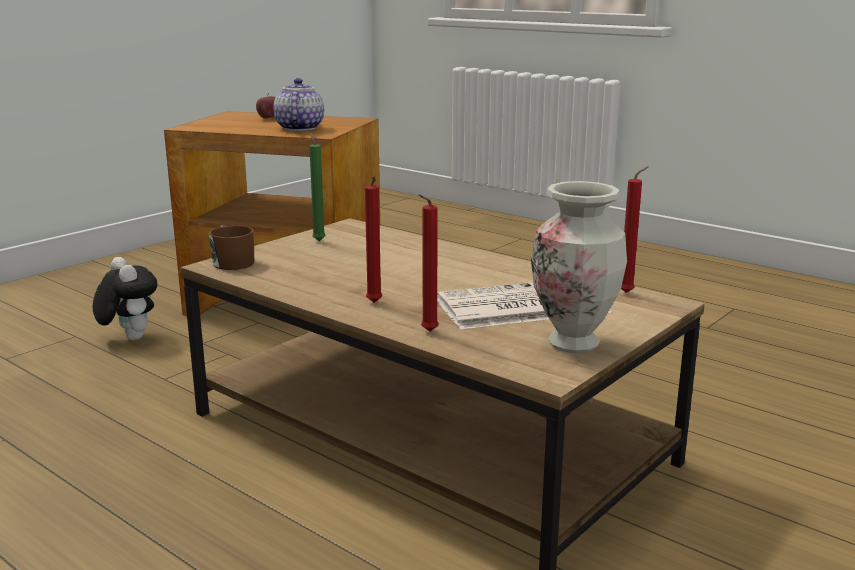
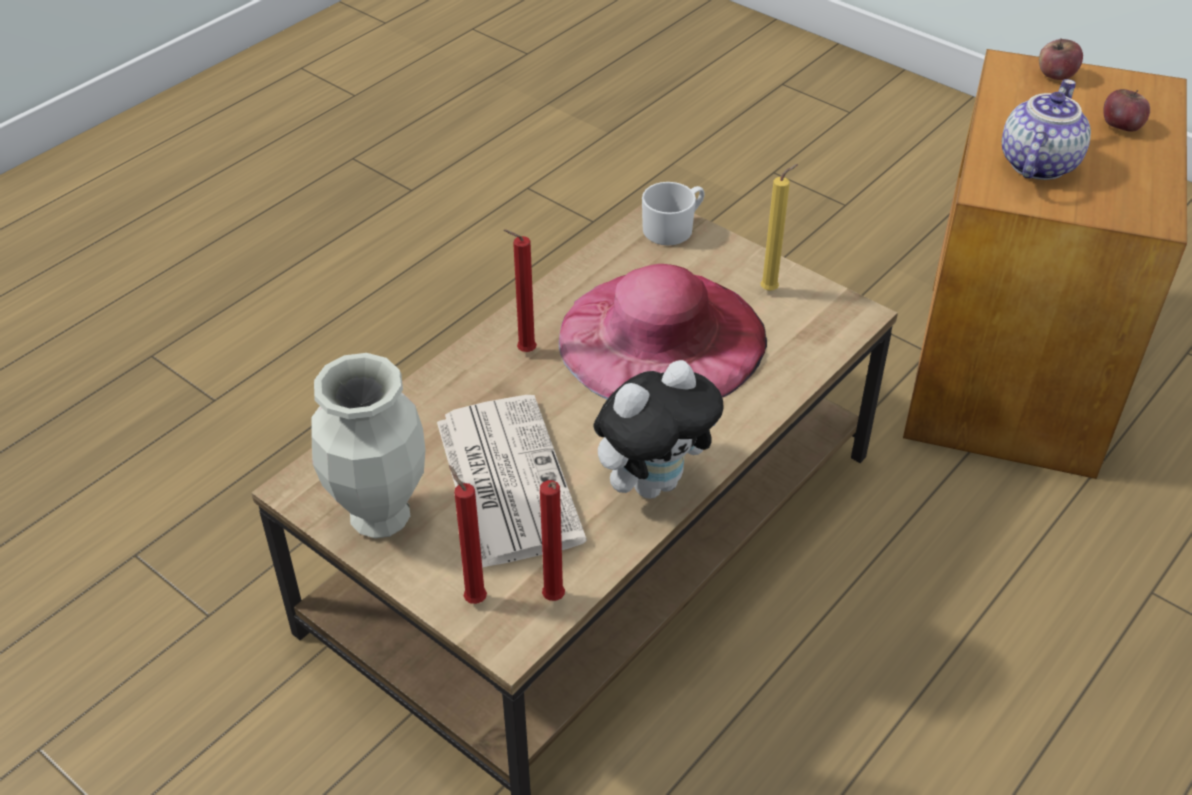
camera: 90 degrees right, 25 degrees up
(129, 338) = (848, 247): plush toy -> plush toy (653, 482)
(207, 122) = (1055, 75): none -> apple
(231, 262) = (673, 228): brown mug -> white mug
(298, 128) = (1036, 163): teapot -> teapot turned 60 degrees counterclockwise
(318, 240) = (771, 290): green candle -> yellow candle
(364, 266) = (662, 337): none -> pink hat
(427, 332) = (431, 395): red candle -> red candle (473, 598)

